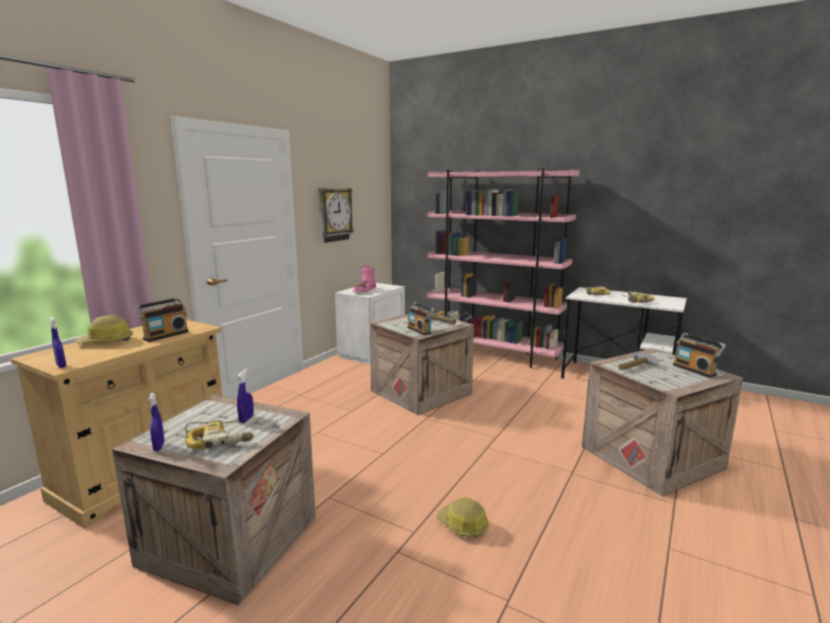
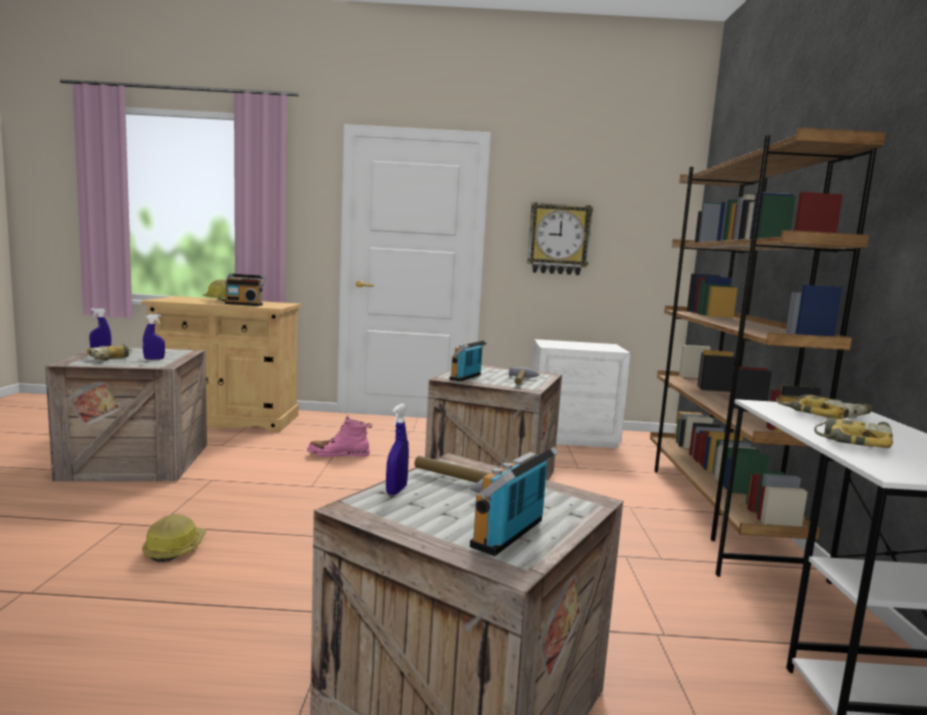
camera: 60 degrees right, 5 degrees down
(61, 366) = (160, 299): blue spray bottle -> blue spray bottle (396, 490)
(364, 291) = (565, 344): pink boot -> pink boot (338, 455)
(493, 353) = (714, 503): pink bookcase -> brown bookcase

